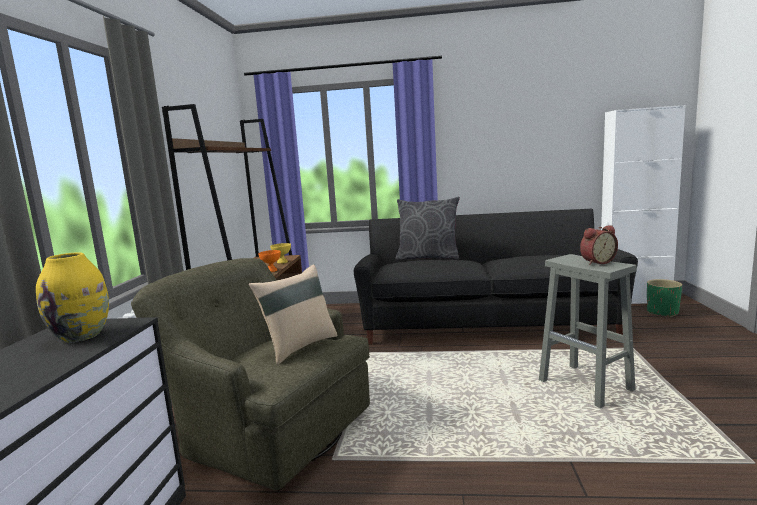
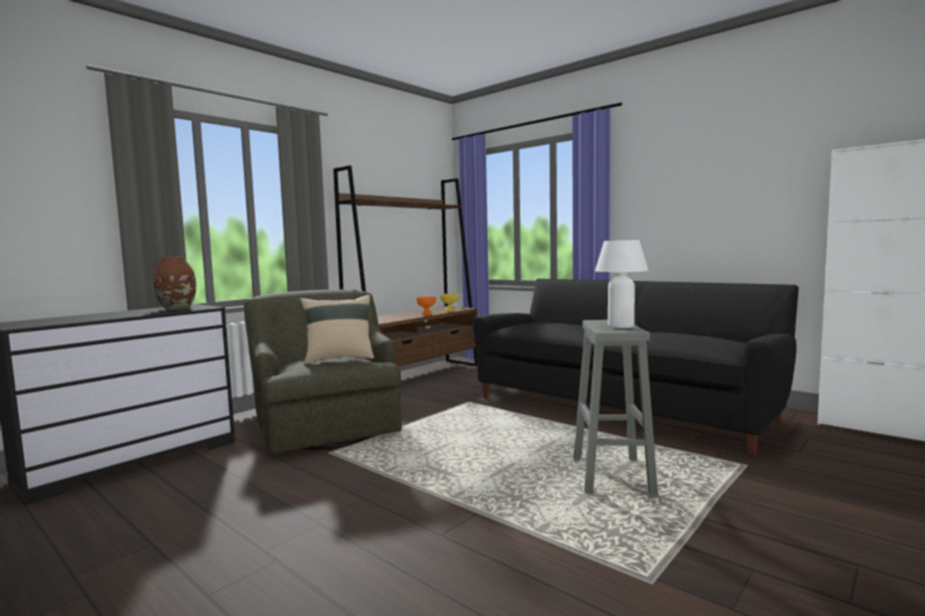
camera: 35 degrees right, 5 degrees down
(82, 336) = (178, 308): yellow vase -> brown vase
(428, 258) = (569, 322): grey pillow -> none
(596, 262) = (620, 326): alarm clock -> white table lamp
(662, 312) = (886, 448): green planter -> none

